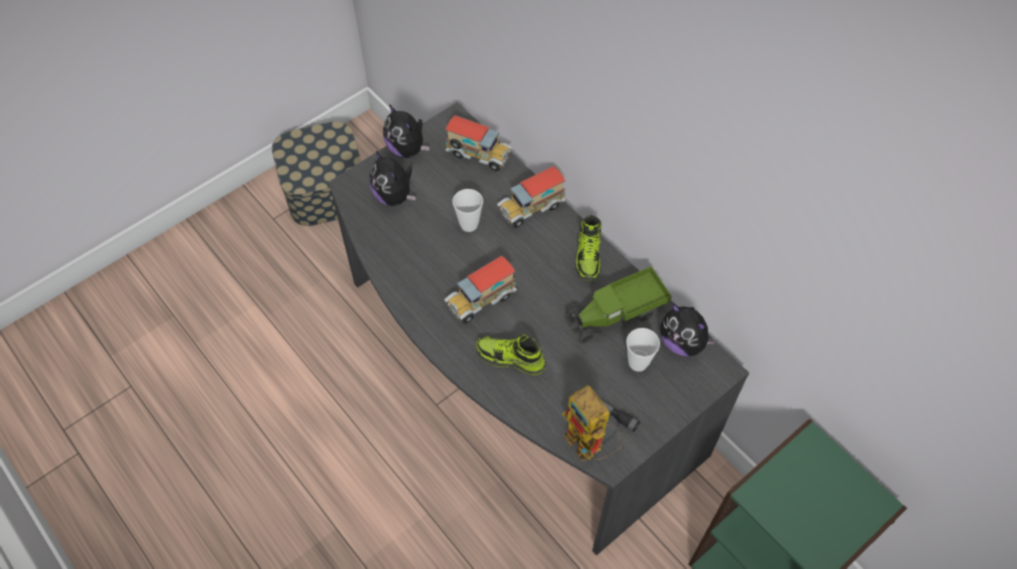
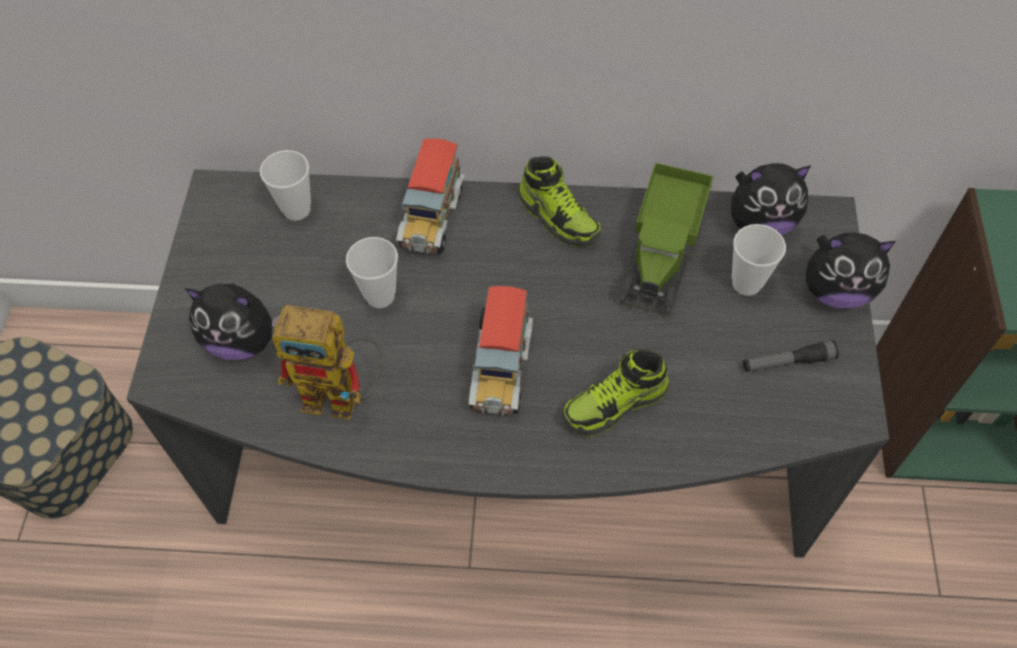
camera: 45 degrees left, 0 degrees up
(407, 149) = (193, 271): plush toy -> plush toy (835, 291)
(478, 156) = (296, 209): toy truck -> cup
(590, 447) = (814, 419): toy robot -> toy robot (344, 396)

